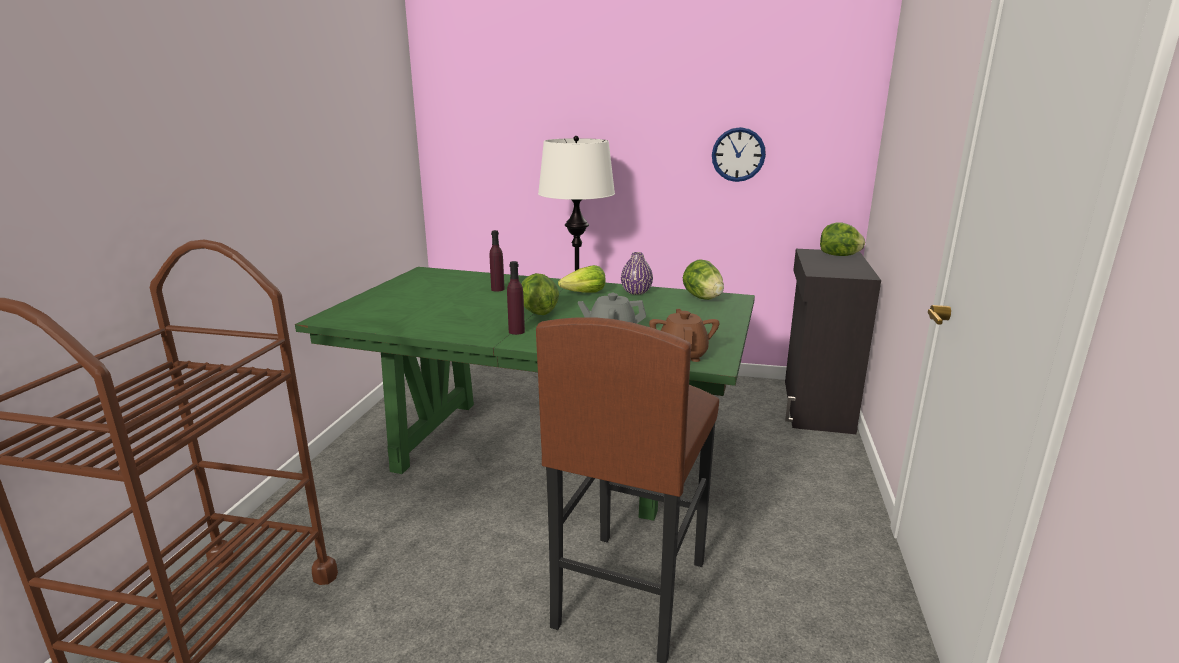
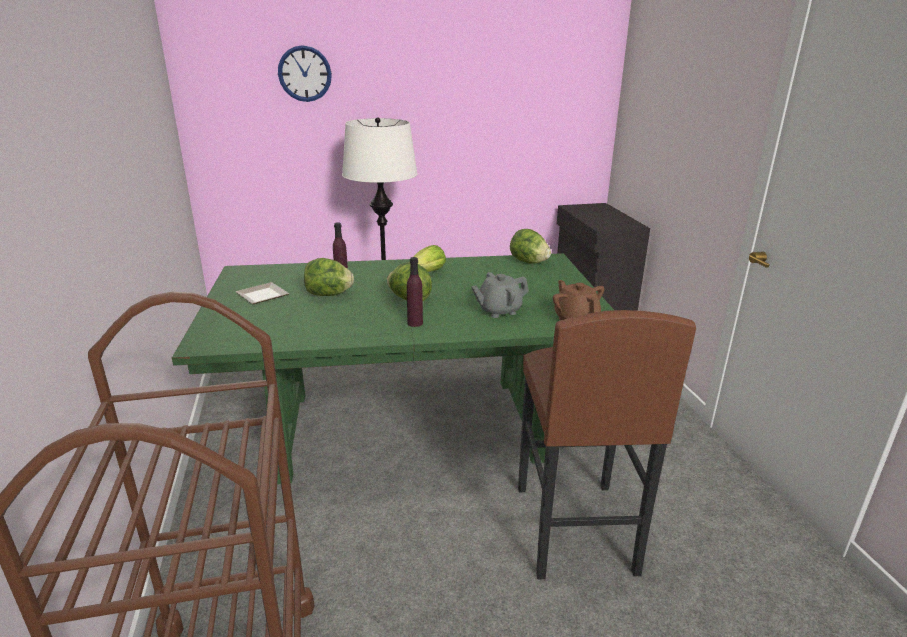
camera: 25 degrees left, 5 degrees up
(418, 291) = (263, 295): none -> plate
(636, 292) = (469, 264): purple vase -> none
(738, 154) = (509, 126): wall clock -> wall clock (304, 74)
(839, 255) = (597, 208): lettuce -> lettuce (329, 294)

